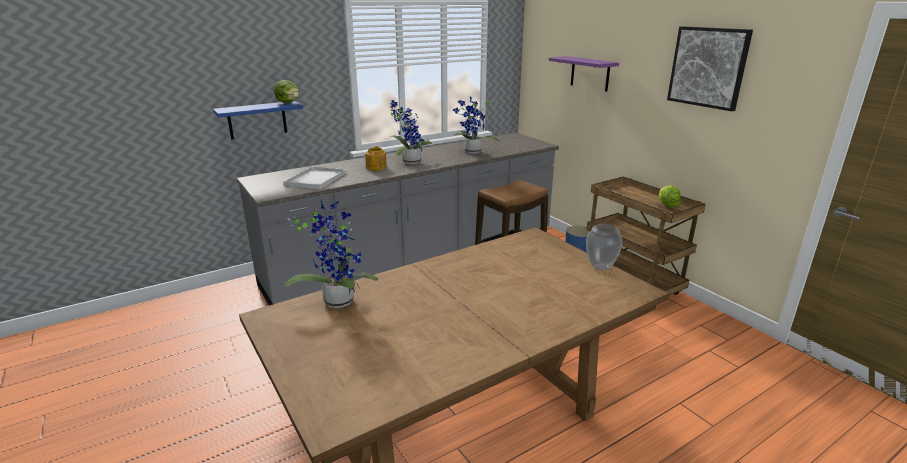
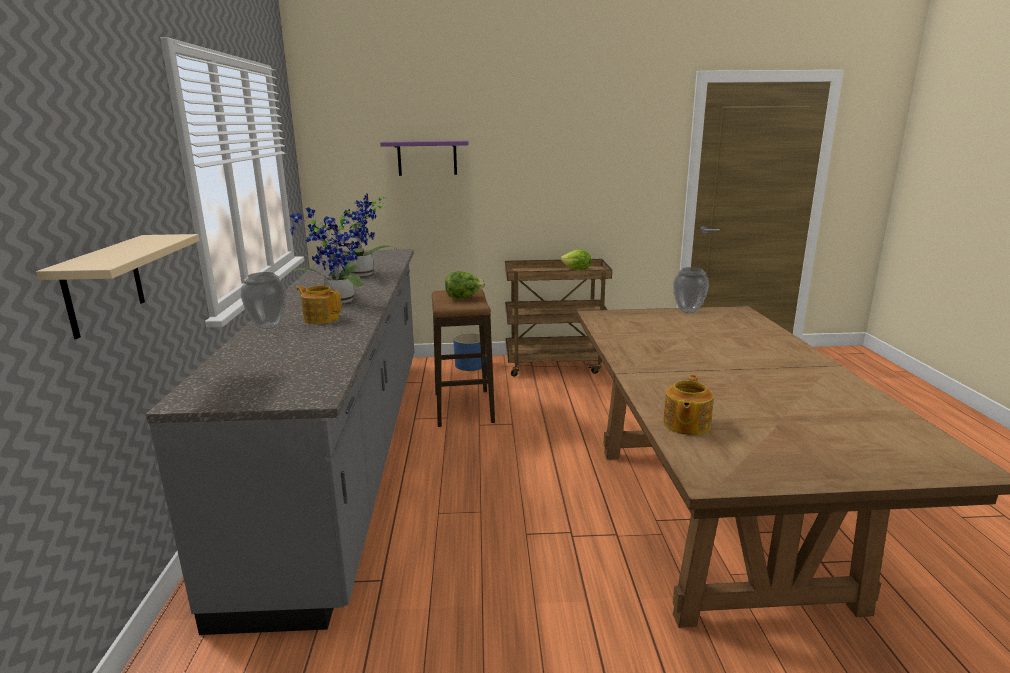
camera: 60 degrees left, 5 degrees down
(257, 120) = (104, 285): blue shelf -> beige shelf
(289, 103) = (161, 237): lettuce -> lettuce (464, 298)
(316, 178) = (296, 355): white tray -> none
(338, 299) = (685, 425): potted plant -> teapot
(353, 162) = (268, 326): none -> vase
(708, 67) = (574, 133): picture -> none

